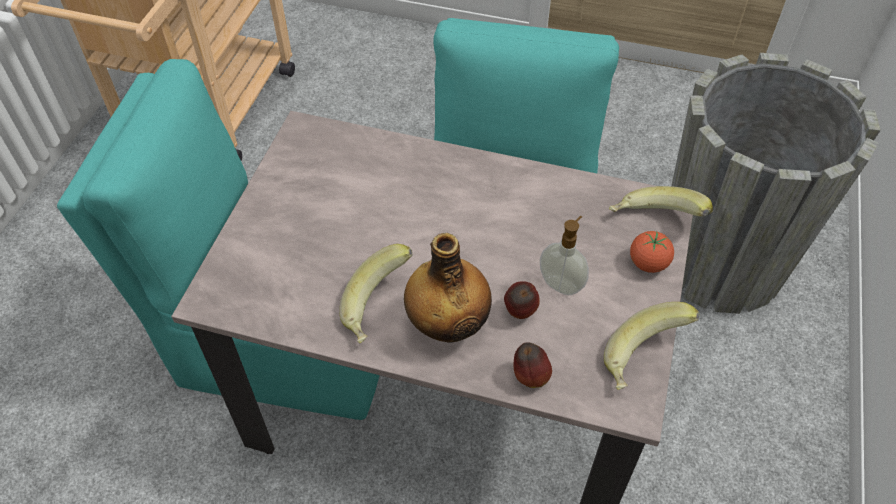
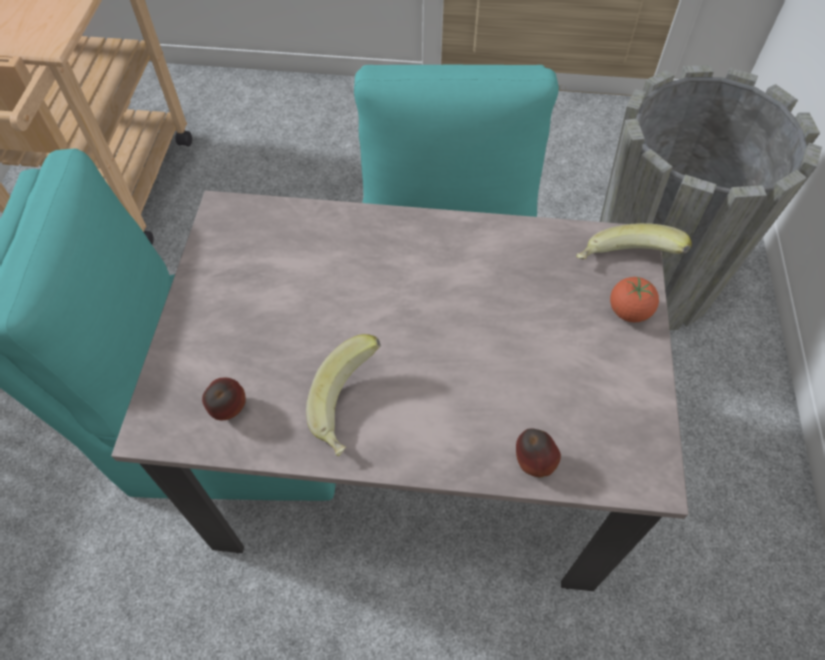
camera: 10 degrees left, 5 degrees up
(448, 325) = (431, 415): bottle -> none
(519, 312) = (506, 389): apple -> apple (229, 410)
(561, 284) = (543, 348): soap dispenser -> none
(645, 360) = (651, 423): banana -> none

